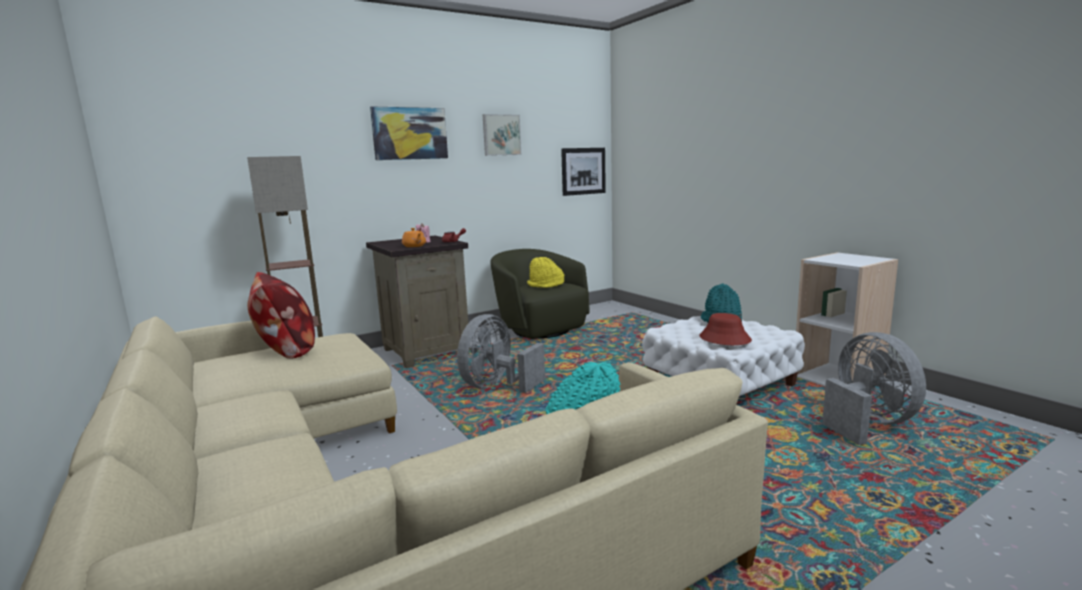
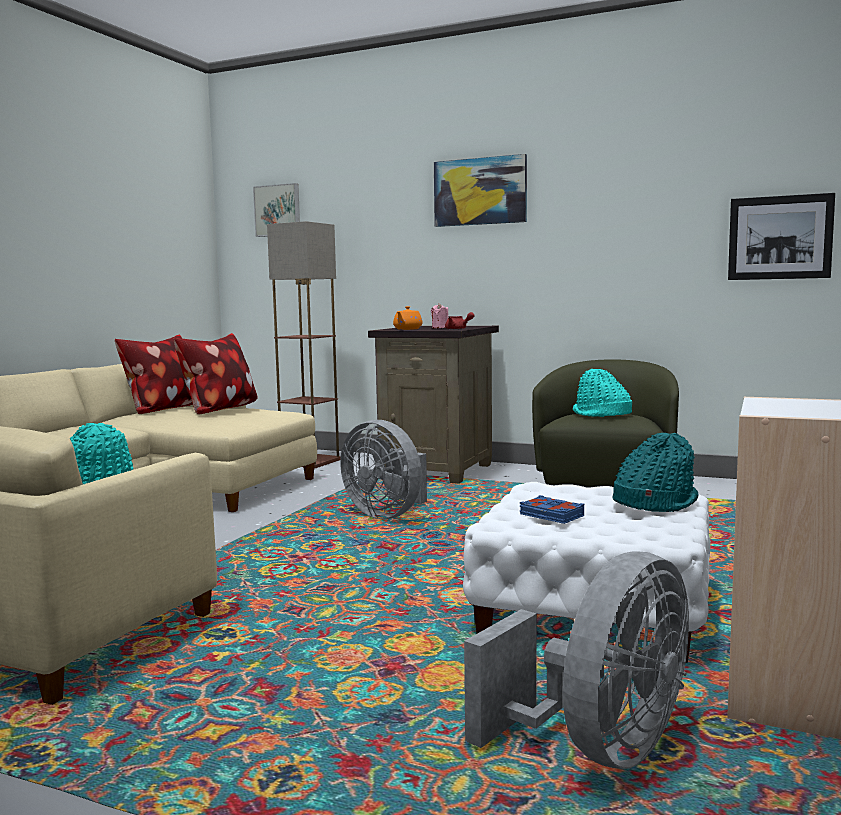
camera: 55 degrees right, 5 degrees down
(216, 368) = (162, 409): none -> pillow
(497, 386) = (387, 514): grey fan -> grey fan turned 135 degrees counterclockwise
(501, 135) = (615, 184): picture -> picture (278, 210)
(546, 285) = (601, 414): yellow hat -> turquoise hat
(724, 339) = (551, 515): red hat -> blue book

